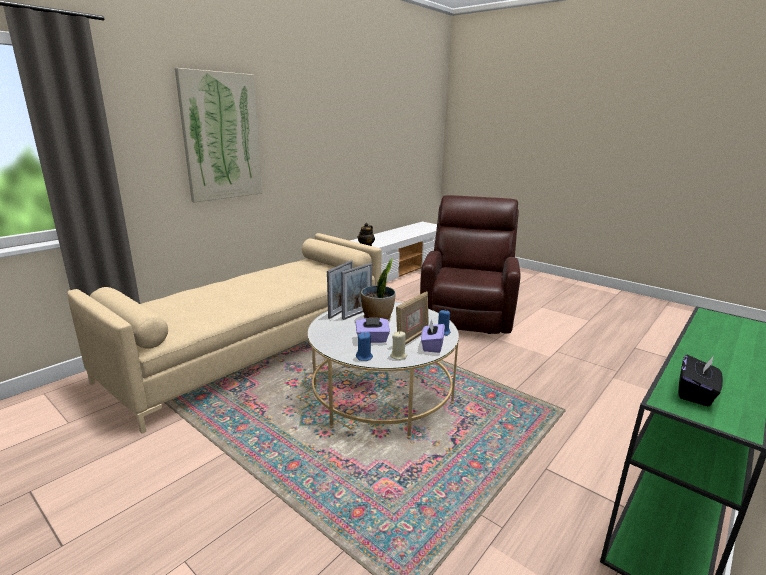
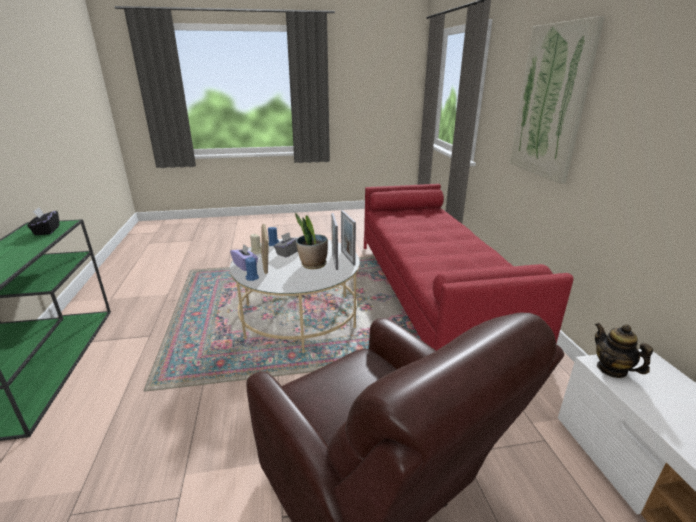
camera: 130 degrees right, 5 degrees up
(256, 347) = (433, 293): beige sofa -> red sofa
(372, 339) = (288, 252): purple tissue box -> grey tissue box

